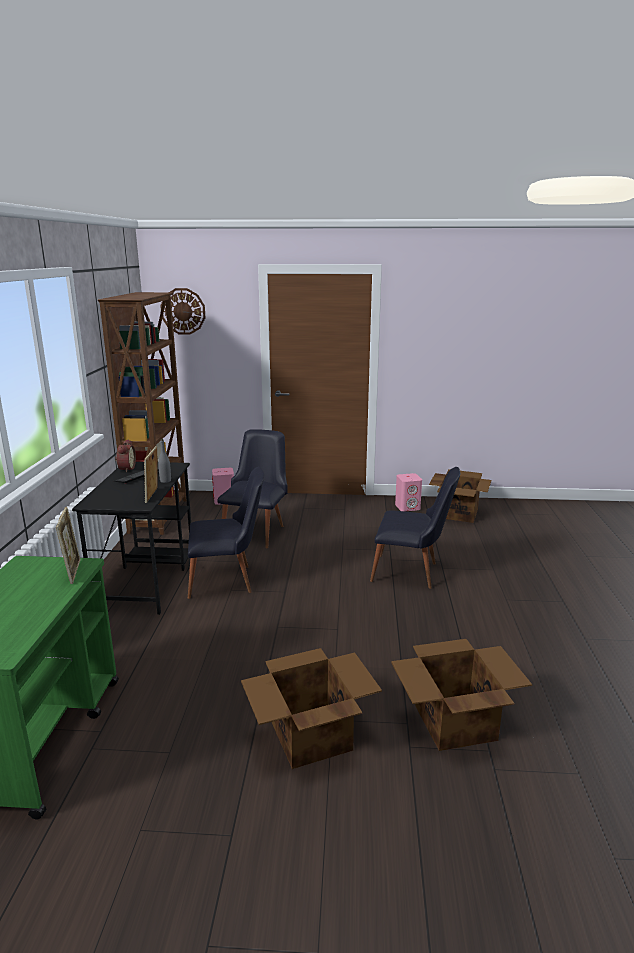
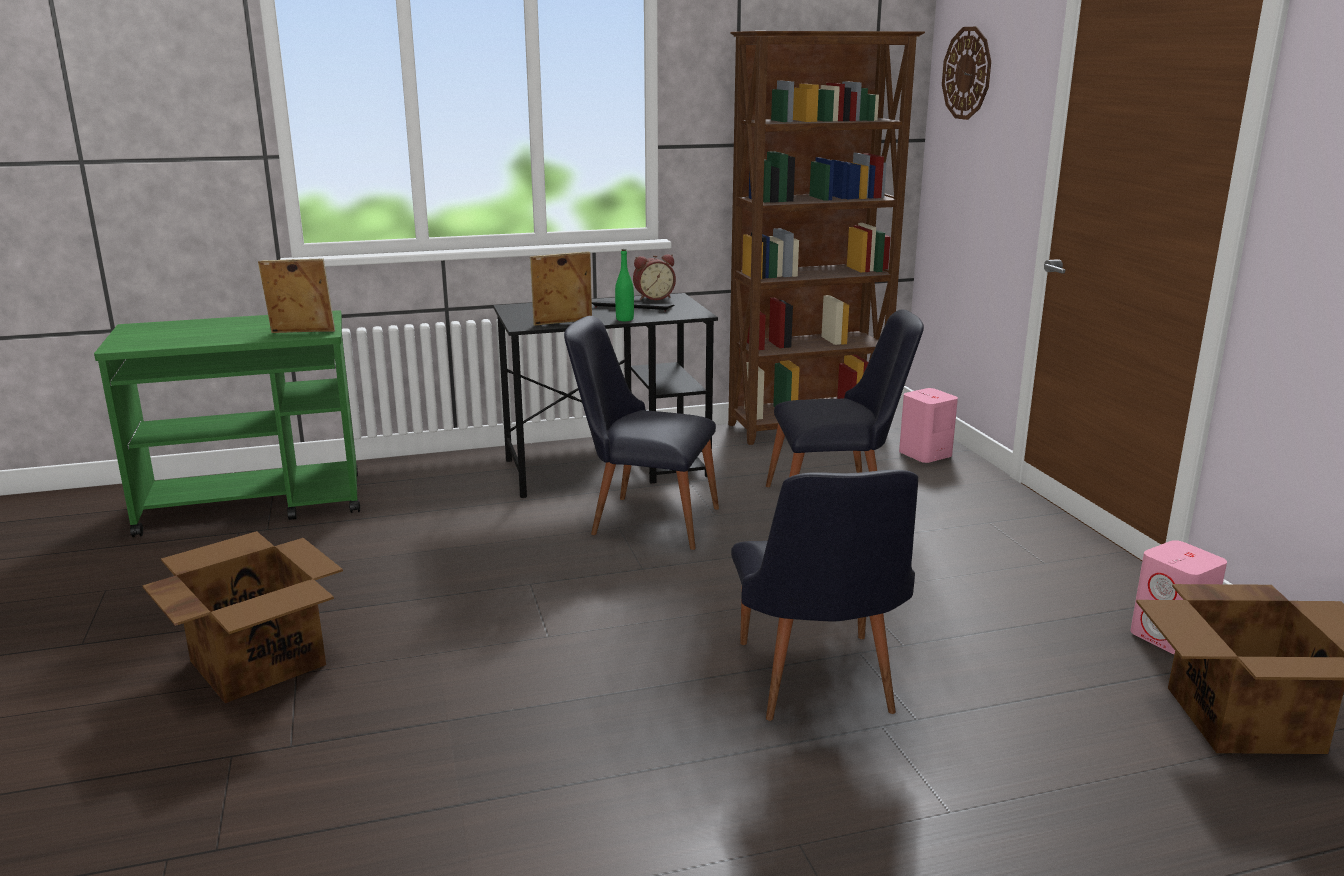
camera: 70 degrees right, 0 degrees up
(73, 571) = (301, 333): picture frame -> picture frame turned 150 degrees counterclockwise
(165, 481) = (624, 319): grey bottle -> green bottle
(227, 581) = (643, 519): black chair -> black chair turned 135 degrees clockwise
(453, 722) = (295, 798): cardboard box -> none

